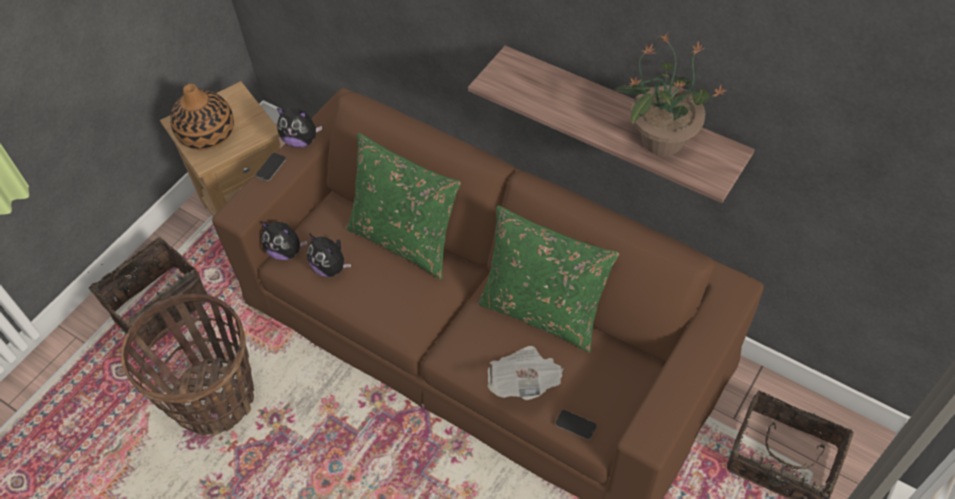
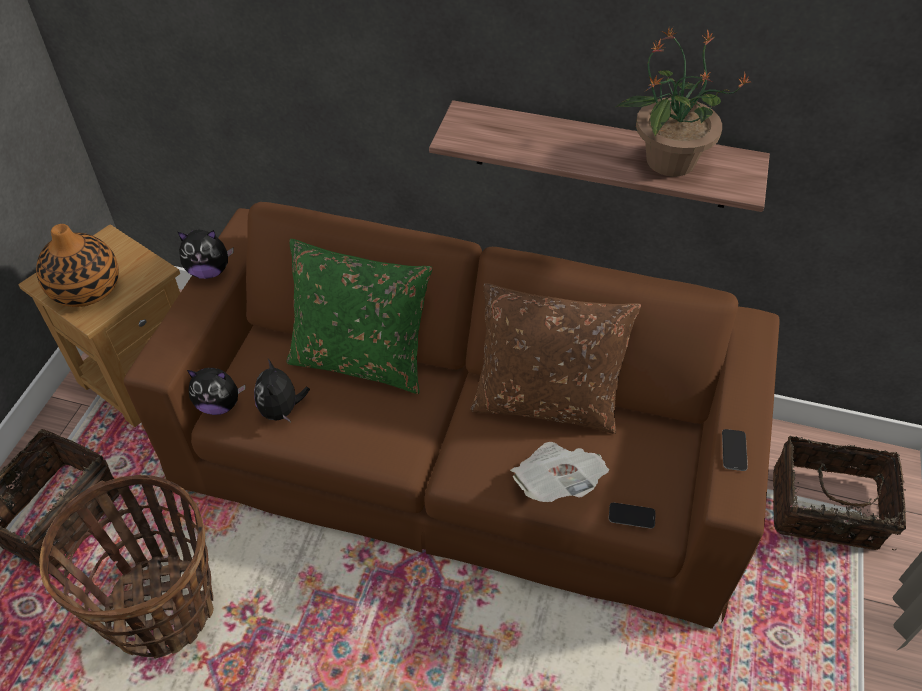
camera: 20 degrees left, 5 degrees down
(271, 167) = (181, 307): phone -> phone (734, 450)
(331, 268) = (282, 410): plush toy -> plush toy turned 60 degrees clockwise
(543, 311) = (546, 402): green pillow -> brown pillow

